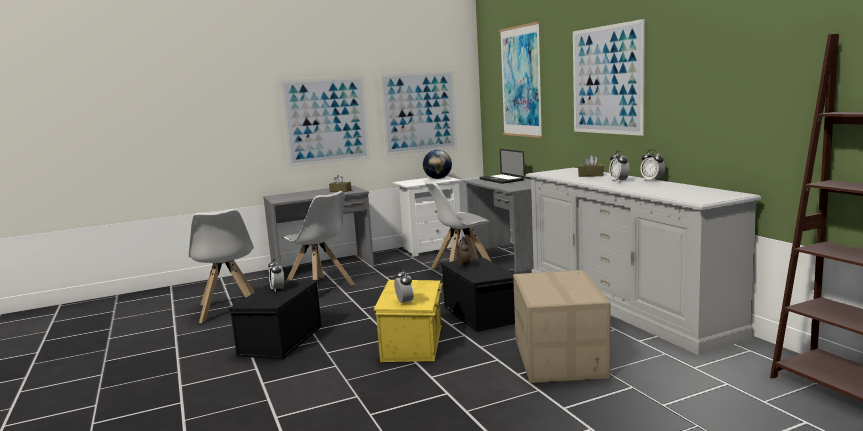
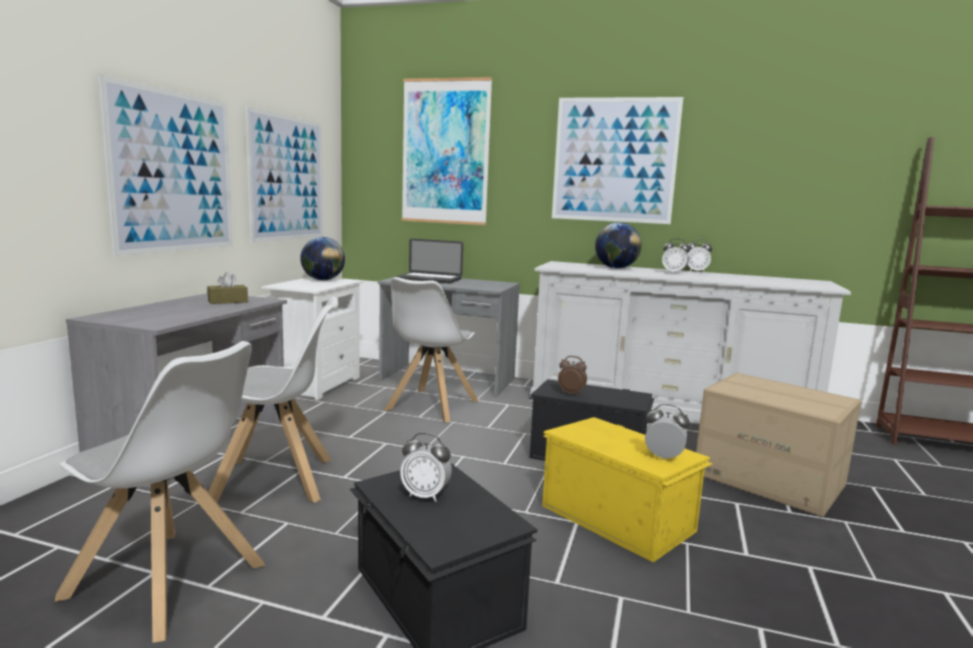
camera: 50 degrees left, 0 degrees up
(591, 175) = (616, 268): brown tissue box -> globe

